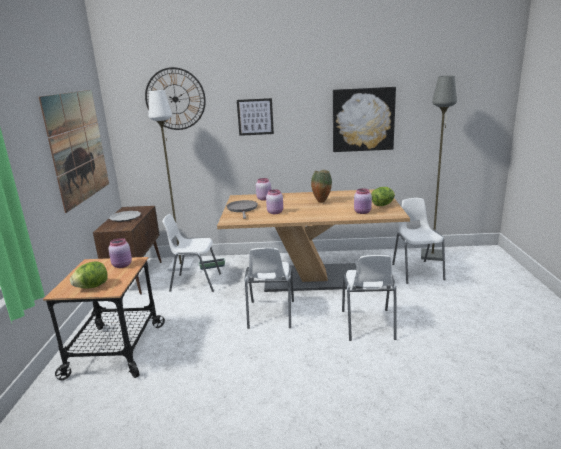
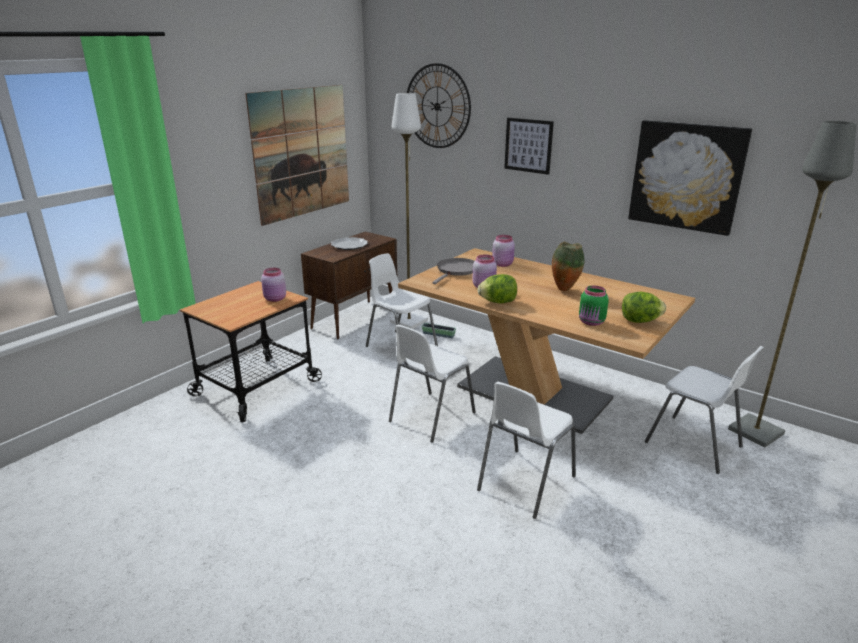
camera: 35 degrees right, 5 degrees up
(92, 287) = (224, 312): lettuce -> lettuce (498, 302)
(363, 212) = (591, 322): pink jar -> green jar
(417, 271) = (694, 445): white chair -> white chair turned 105 degrees clockwise

